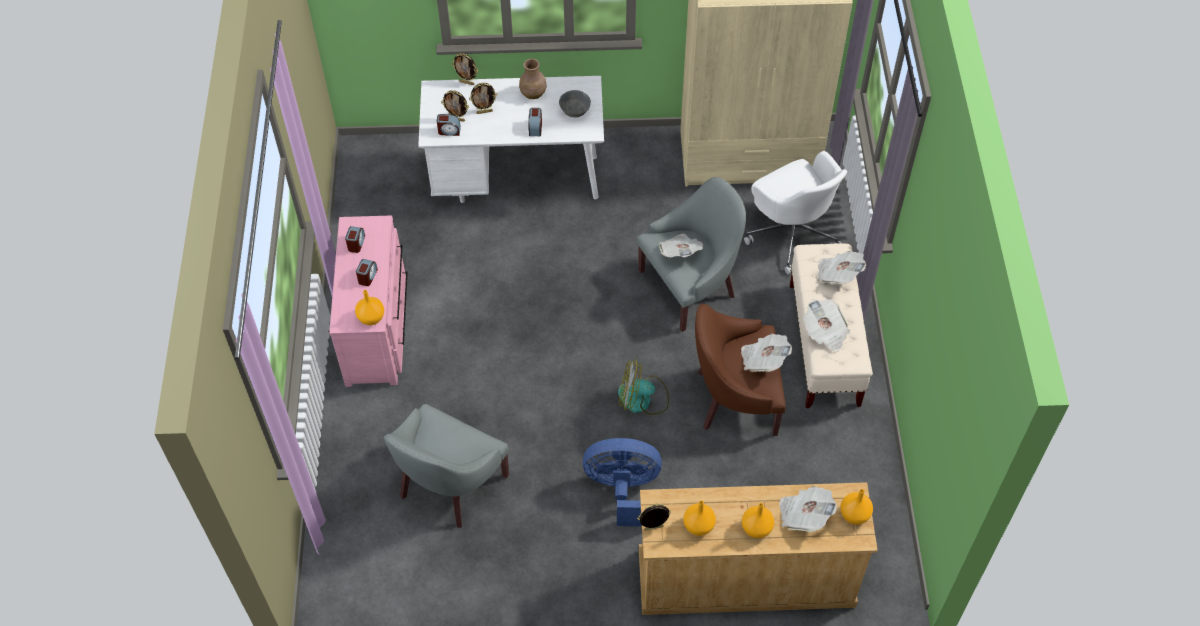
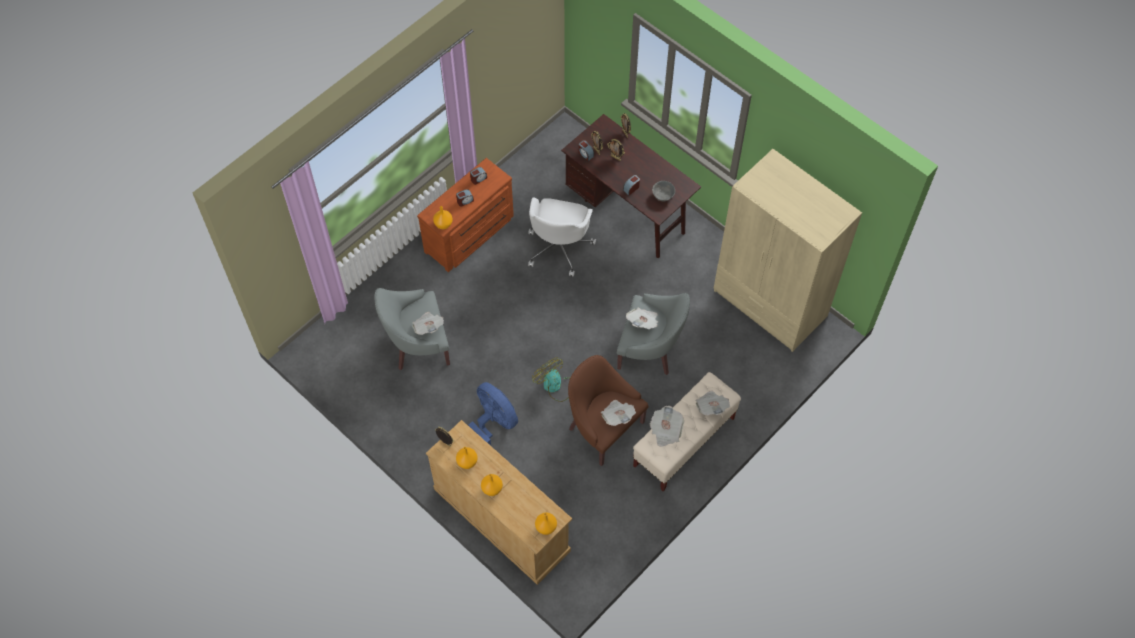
camera: 45 degrees right, 5 degrees up
(378, 328) = (471, 235): pink dresser -> brown dresser
(517, 179) = (628, 211): white desk -> brown desk
(533, 94) = (652, 168): brown vase -> none
(791, 232) = (741, 367): white office chair -> white office chair (559, 247)
(804, 515) = (522, 504): newspaper -> newspaper (428, 327)

